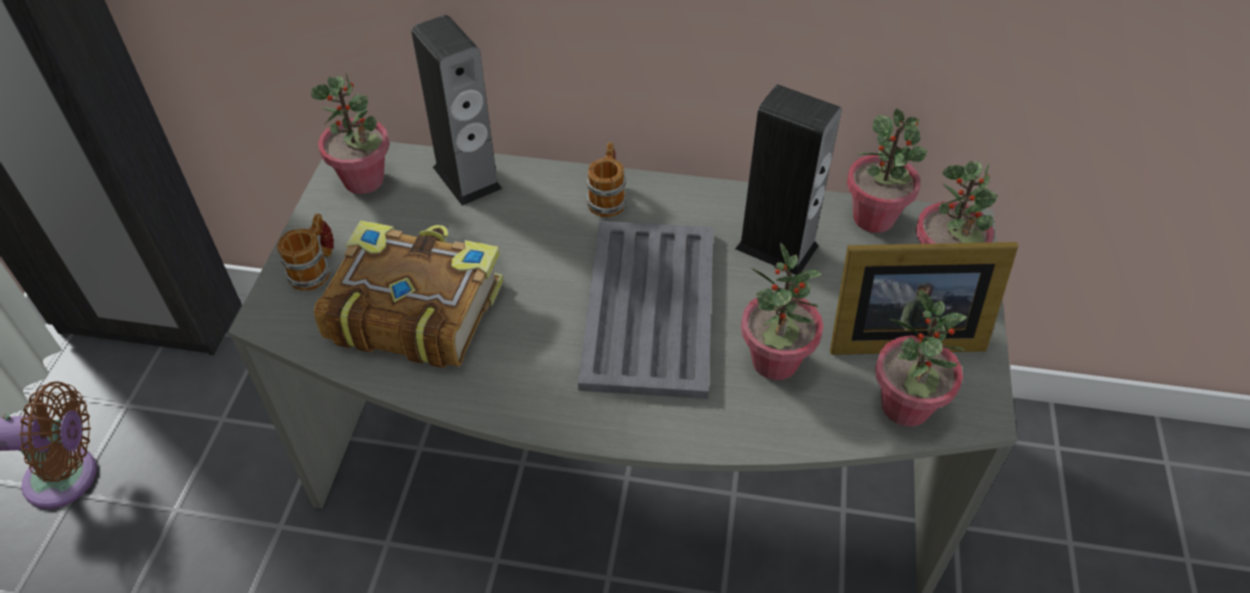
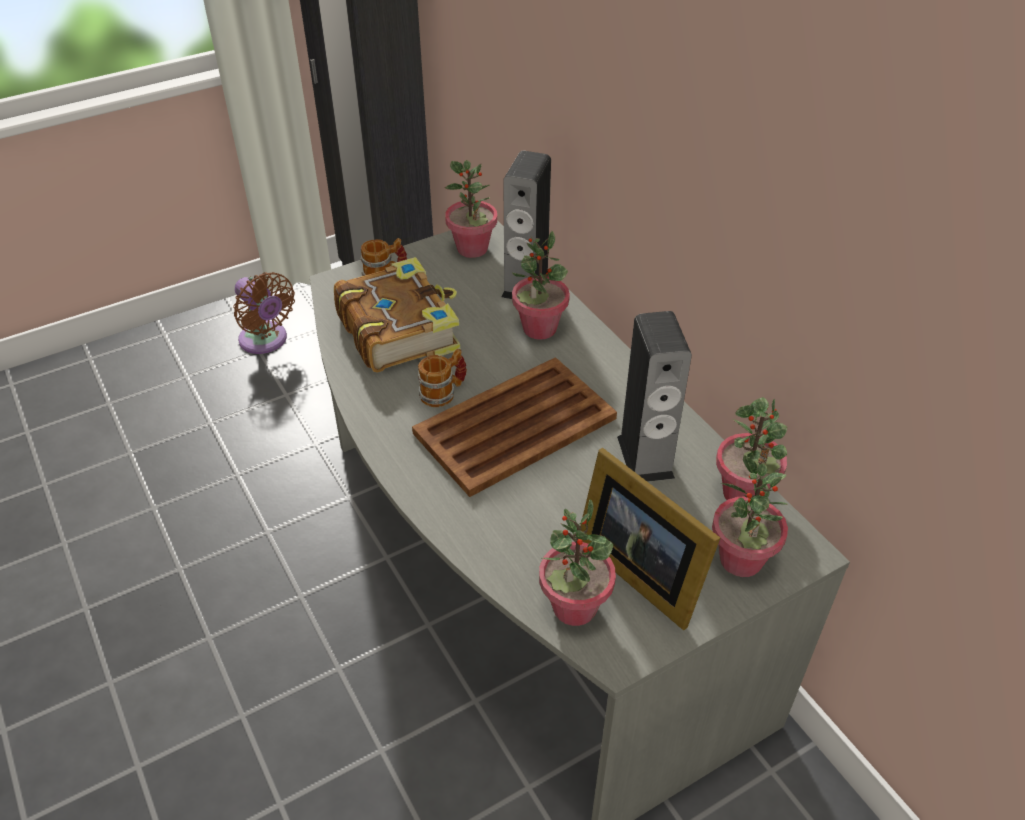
camera: 50 degrees right, 5 degrees down
(607, 198) = (586, 351): mug -> mug (443, 393)
(649, 309) = (513, 426): grey tray -> brown tray
(774, 362) = (537, 513): potted plant -> potted plant (539, 328)

